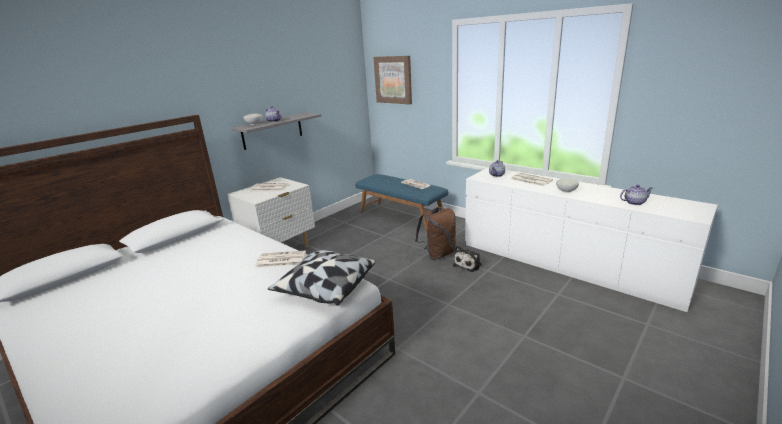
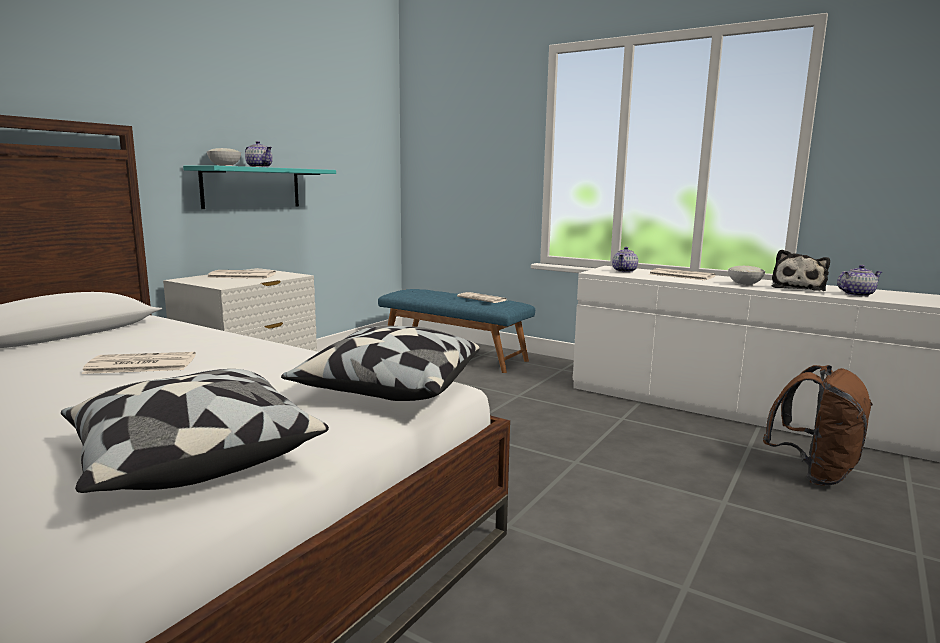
camera: 10 degrees left, 10 degrees down
(222, 340) = (191, 458): none -> pillow
(272, 131) = (252, 187): grey shelf -> turquoise shelf
(280, 260) = (285, 358): newspaper -> newspaper (139, 365)
(393, 80) = (447, 140): picture -> none
(438, 254) = (532, 399): brown backpack -> brown backpack (814, 473)
(468, 265) = (588, 411): plush toy -> plush toy (798, 288)

